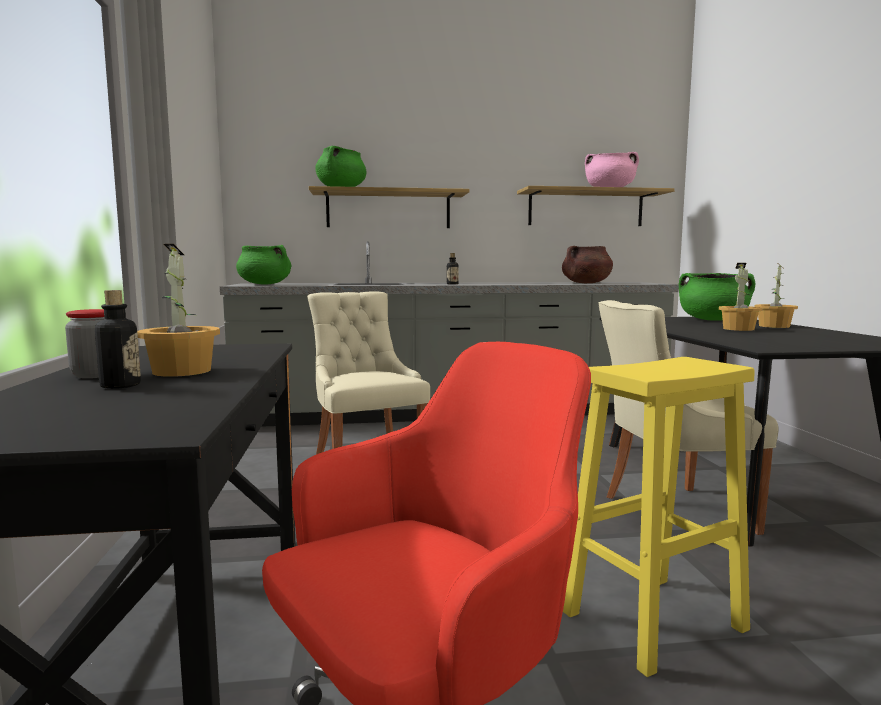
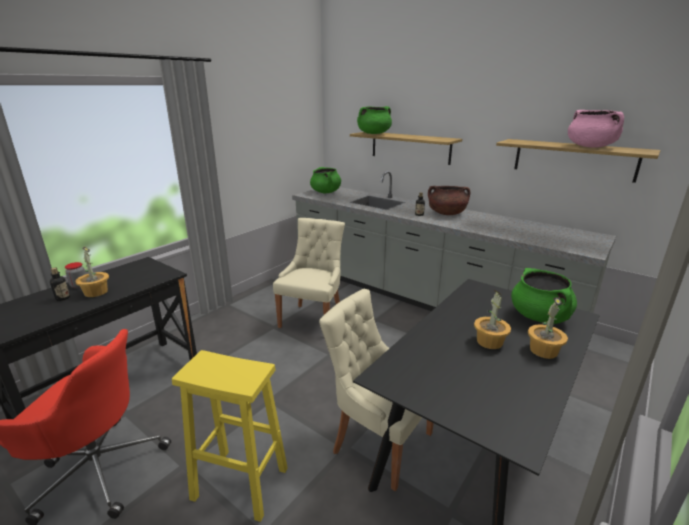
camera: 45 degrees right, 15 degrees up
(586, 283) = (531, 233): brown cooking pot -> brown cooking pot (446, 213)

